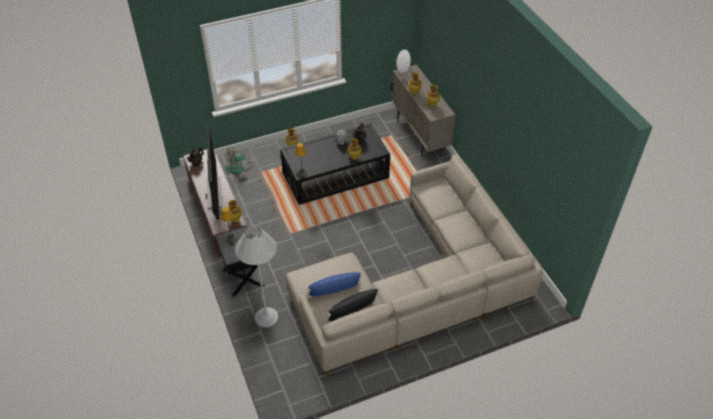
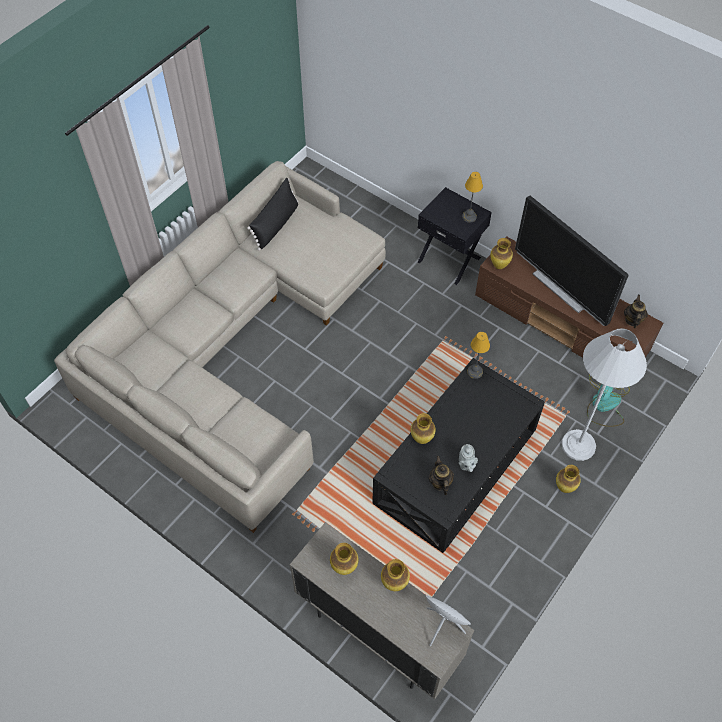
camera: 150 degrees right, 10 degrees up
(266, 317) = (386, 231): white floor lamp -> white floor lamp (578, 445)
(334, 290) = (311, 236): blue pillow -> none

